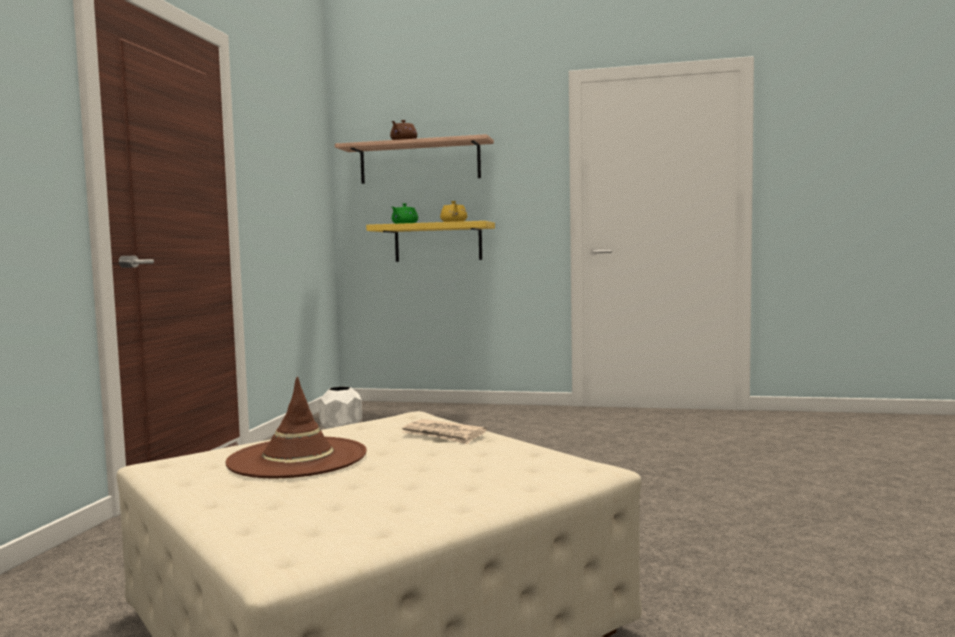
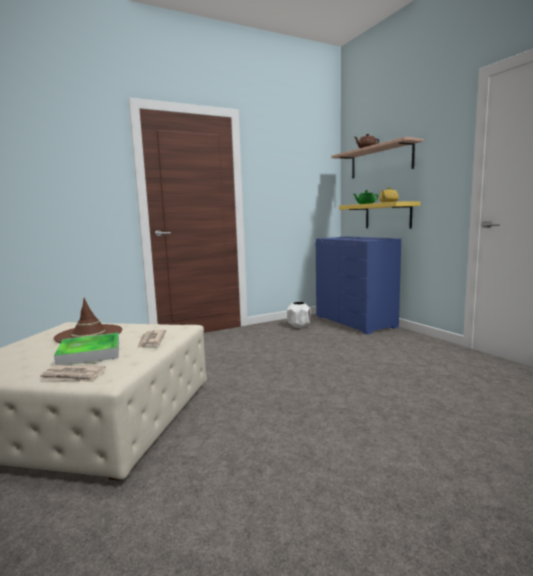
camera: 50 degrees right, 5 degrees up
(404, 409) = (355, 322): none -> blue dresser
(426, 466) = (90, 353): none -> tray
(533, 481) = (73, 376): none -> newspaper

